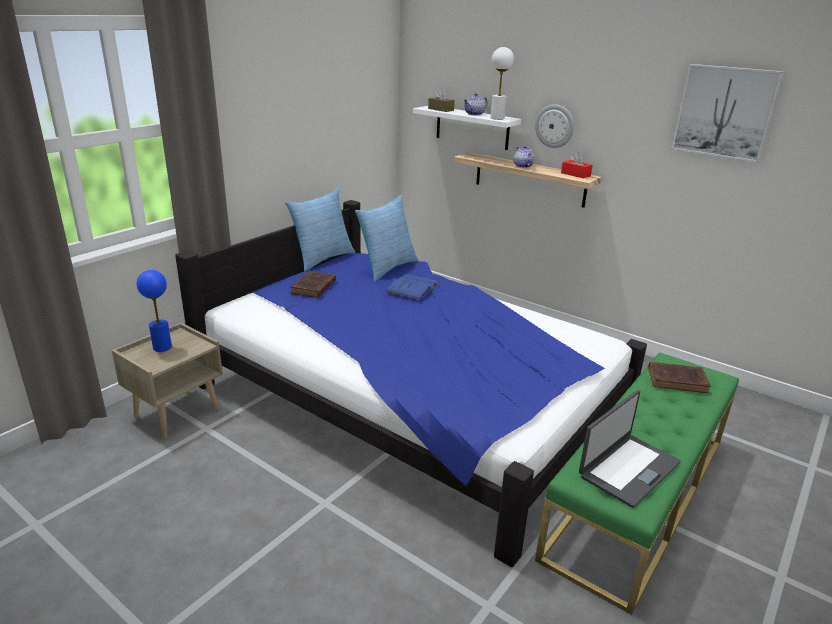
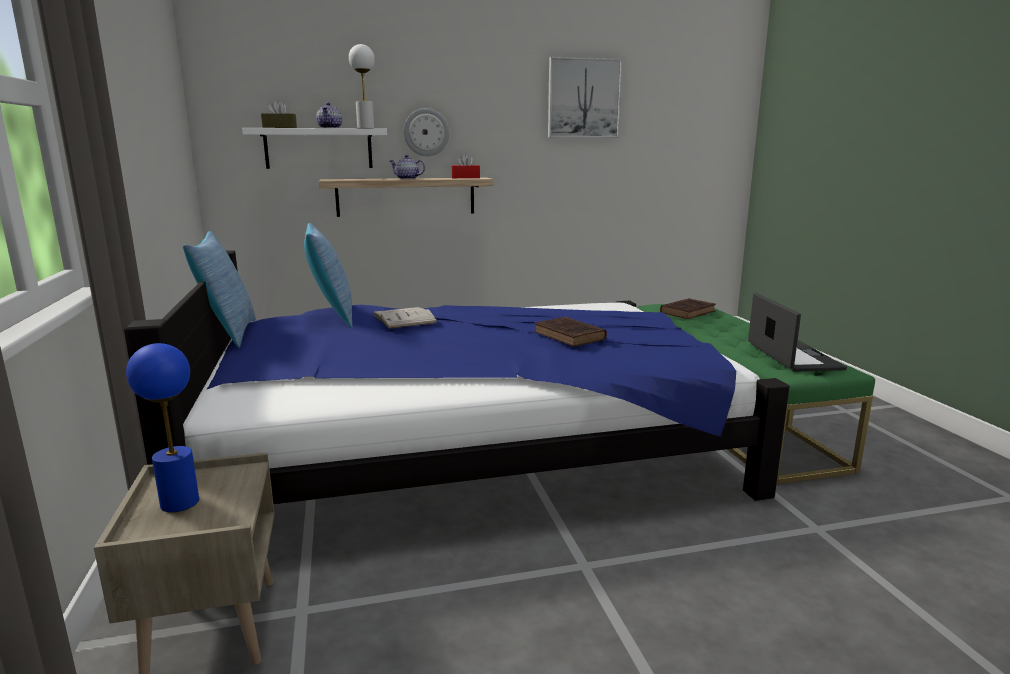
camera: 50 degrees left, 10 degrees down
(313, 287) = (295, 352): brown book -> brown book (571, 336)
(413, 287) = (404, 318): blue book -> white book

